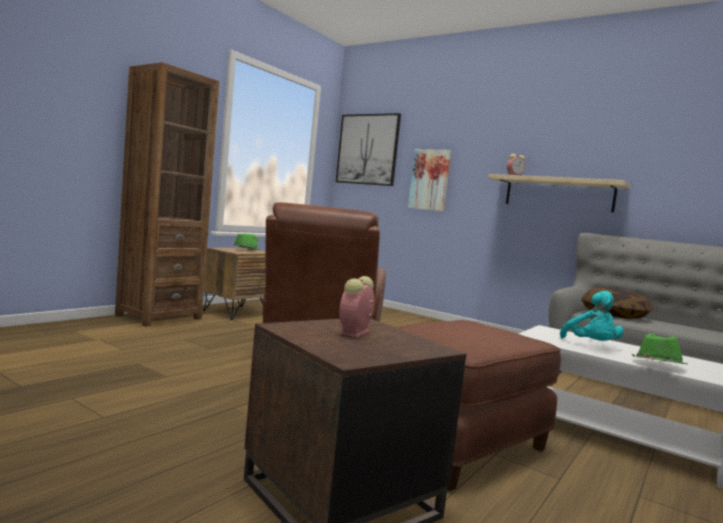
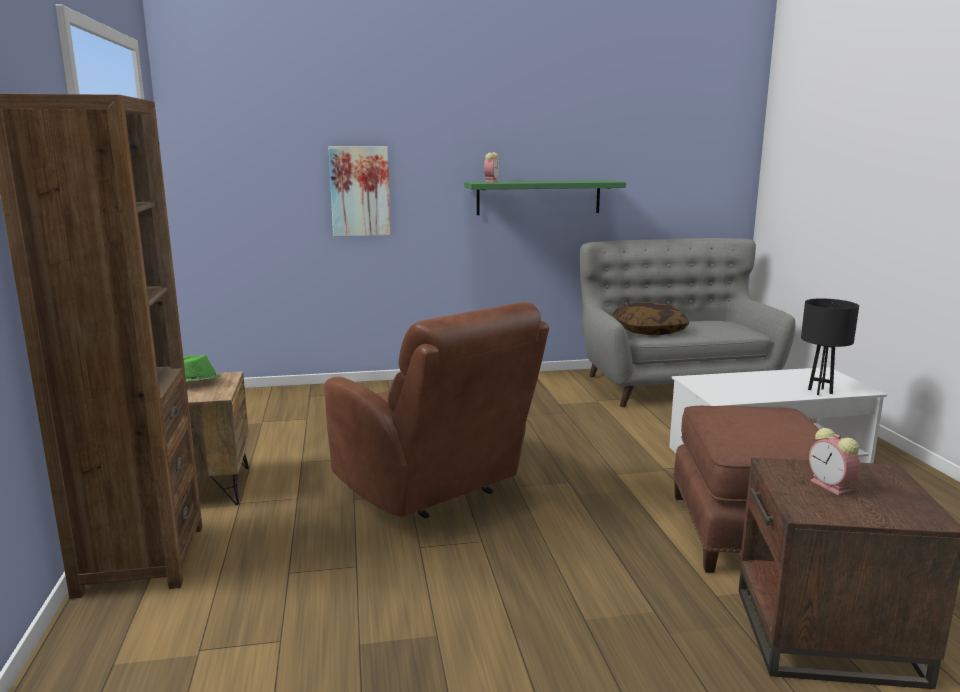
camera: 45 degrees left, 10 degrees up
(367, 149) = (235, 148): picture -> none
(558, 194) = (538, 197): beige shelf -> green shelf
(591, 345) = (754, 388): turquoise plush toy -> none
(657, 365) = (820, 391): green hat -> black table lamp

